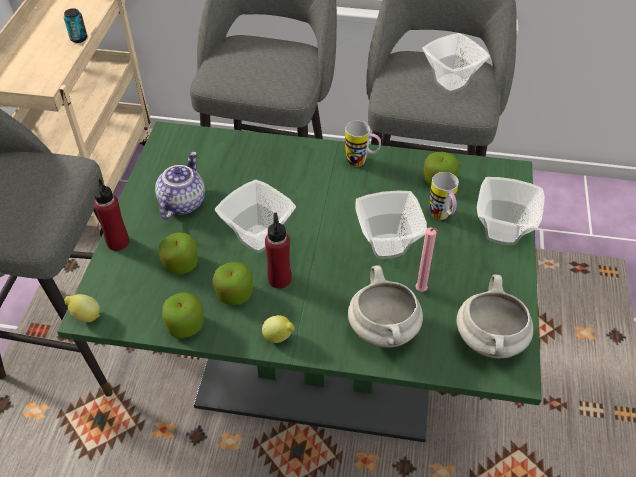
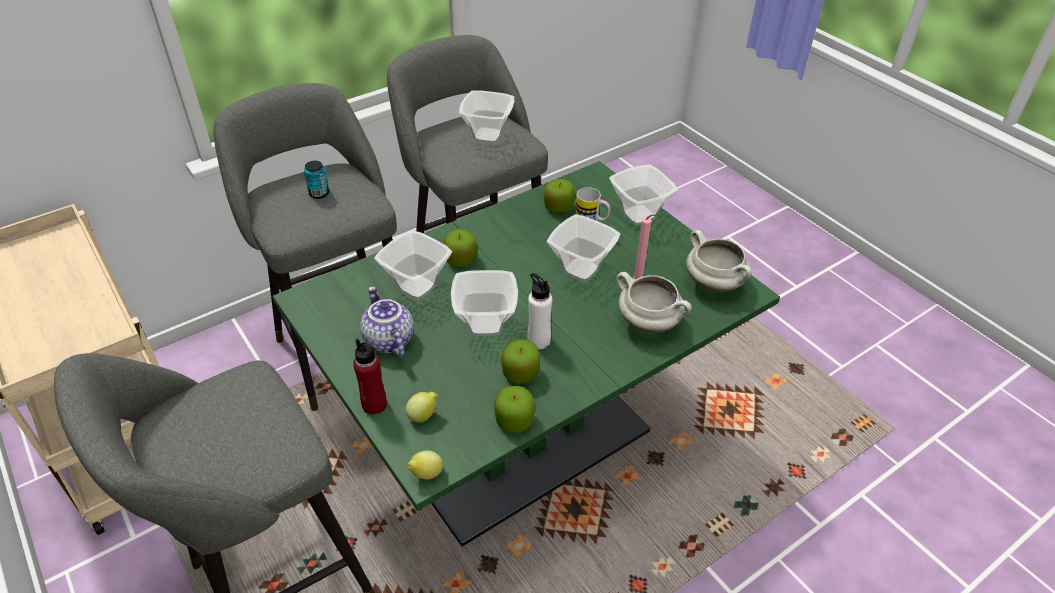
camera: 45 degrees left, 5 degrees down
(79, 38) = (76, 275): can -> can (319, 193)
(181, 264) = (450, 383): apple -> apple (460, 259)
(247, 177) = (416, 288): none -> bowl
(279, 279) = (538, 340): red bottle -> white bottle
(279, 337) = (590, 377): lemon -> lemon (423, 415)
(361, 162) = (489, 226): mug -> none

